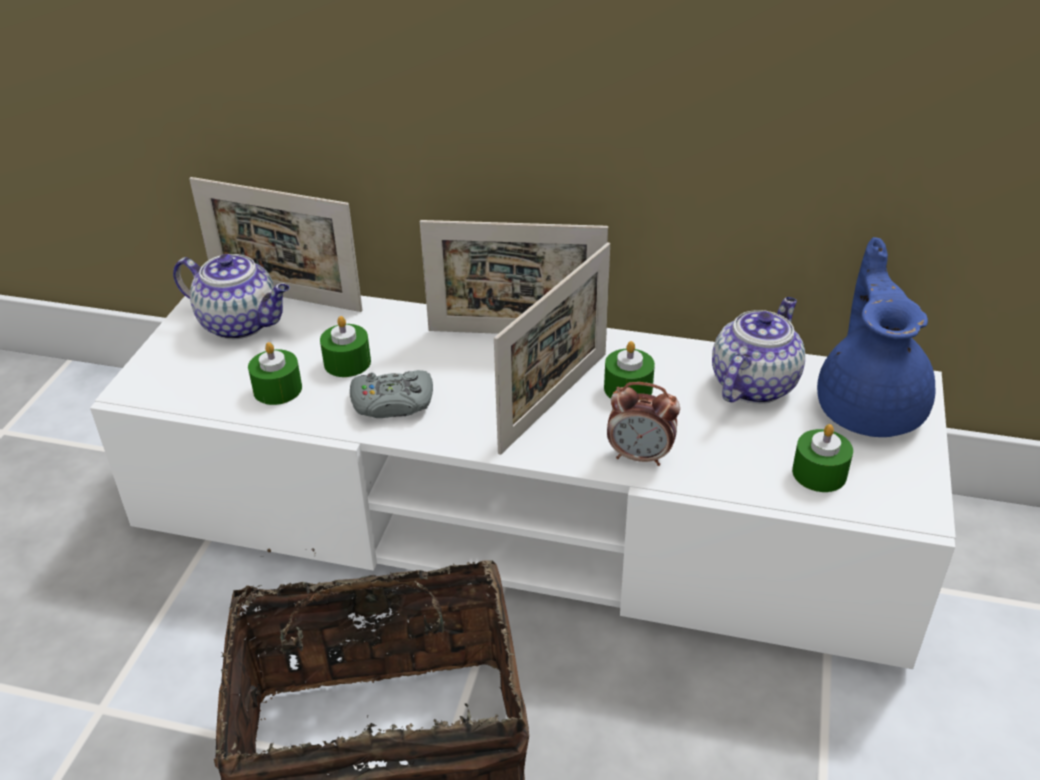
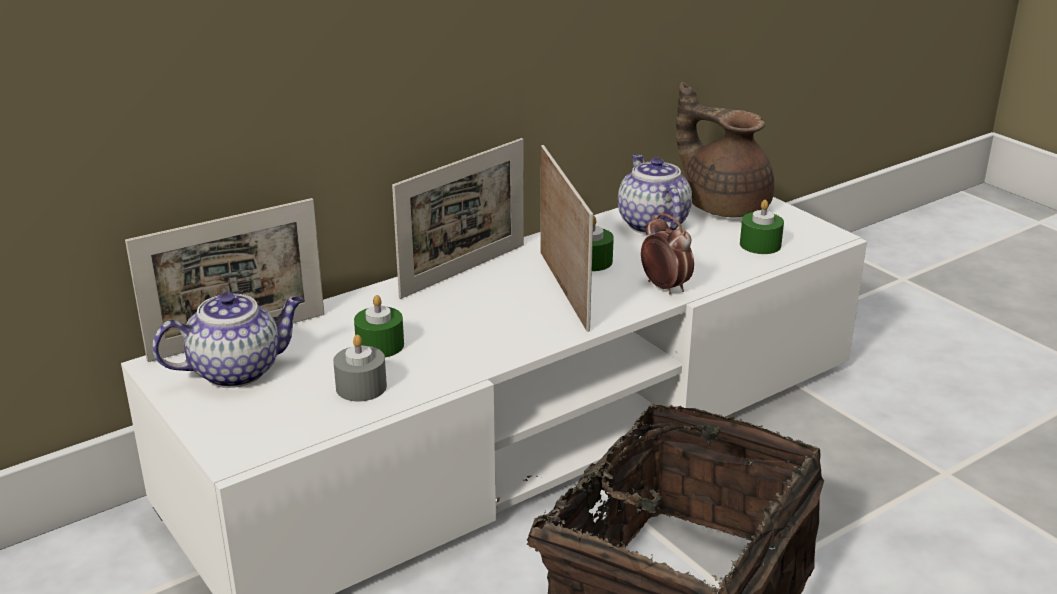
camera: 50 degrees left, 10 degrees down
(277, 389) = (361, 387): green candle -> grey candle
(392, 403) = (464, 347): grey game controller -> none
(640, 456) = (664, 287): alarm clock -> alarm clock turned 90 degrees counterclockwise
(869, 406) = (724, 204): blue teapot -> brown teapot

